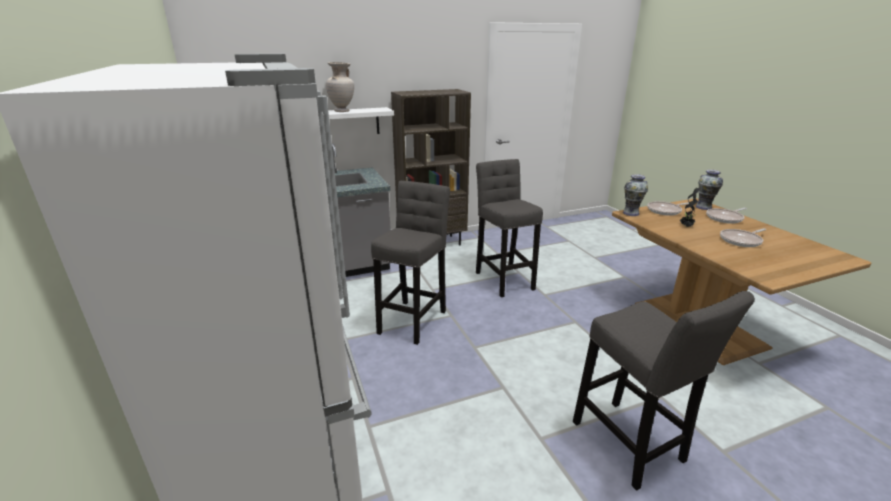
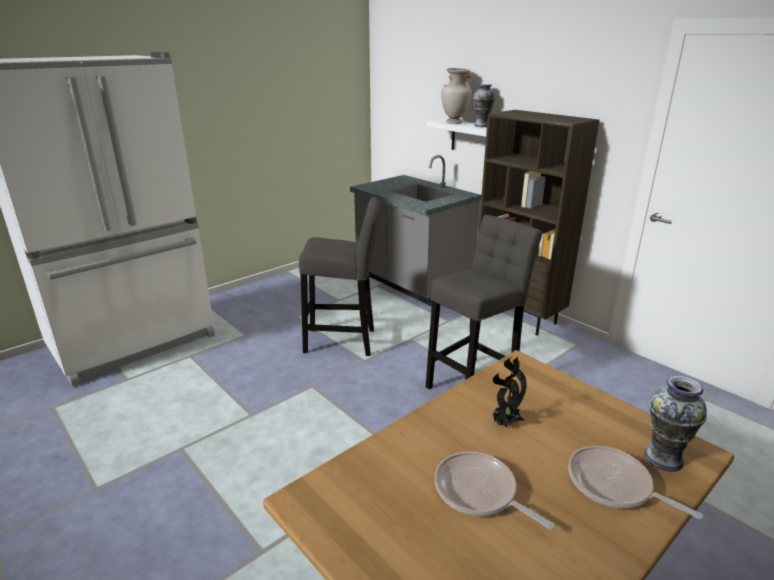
camera: 70 degrees right, 0 degrees up
(630, 213) = (522, 365): vase -> vase (482, 126)
(630, 446) = (171, 518): grey stool -> none
(665, 211) = (576, 403): frying pan -> none

